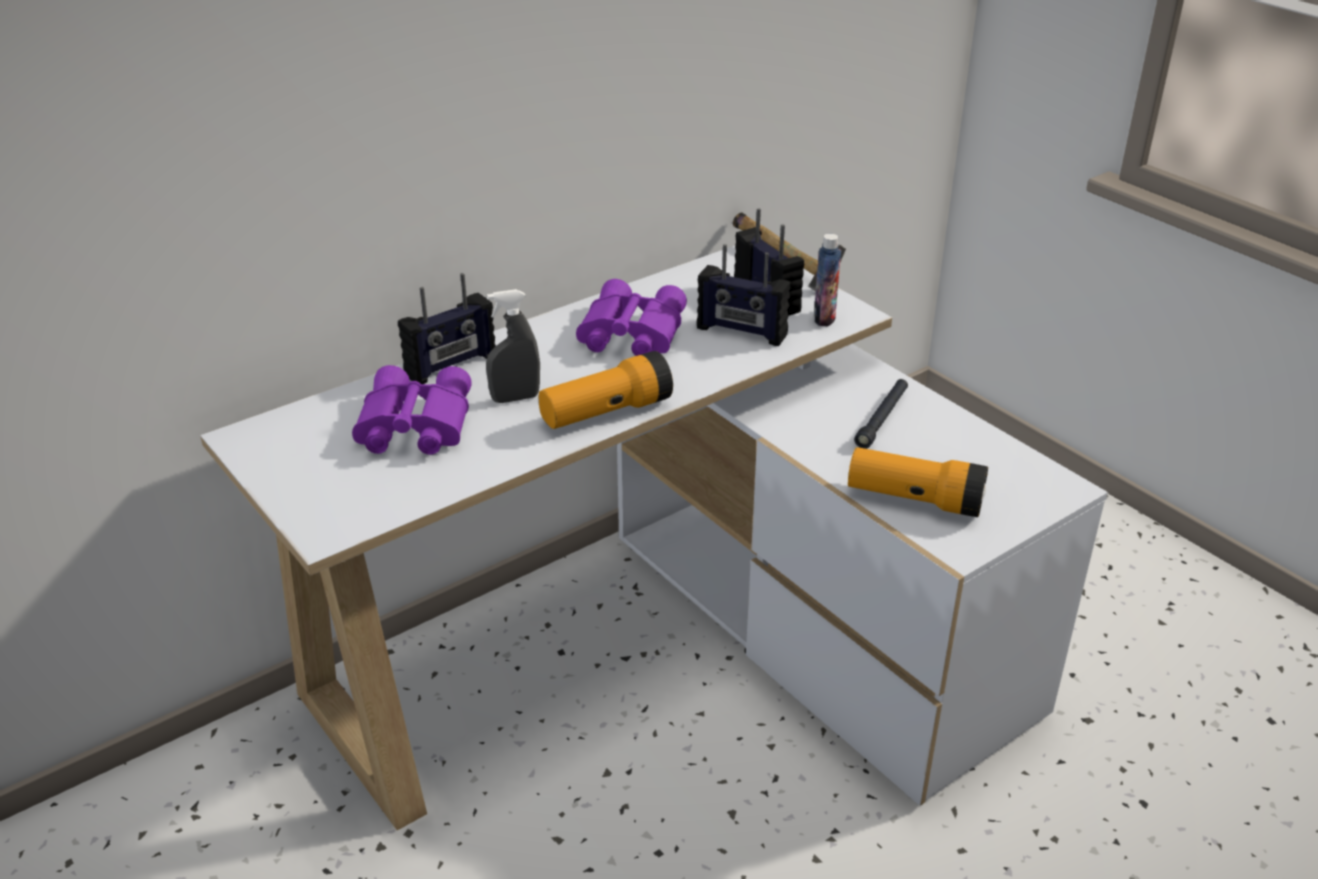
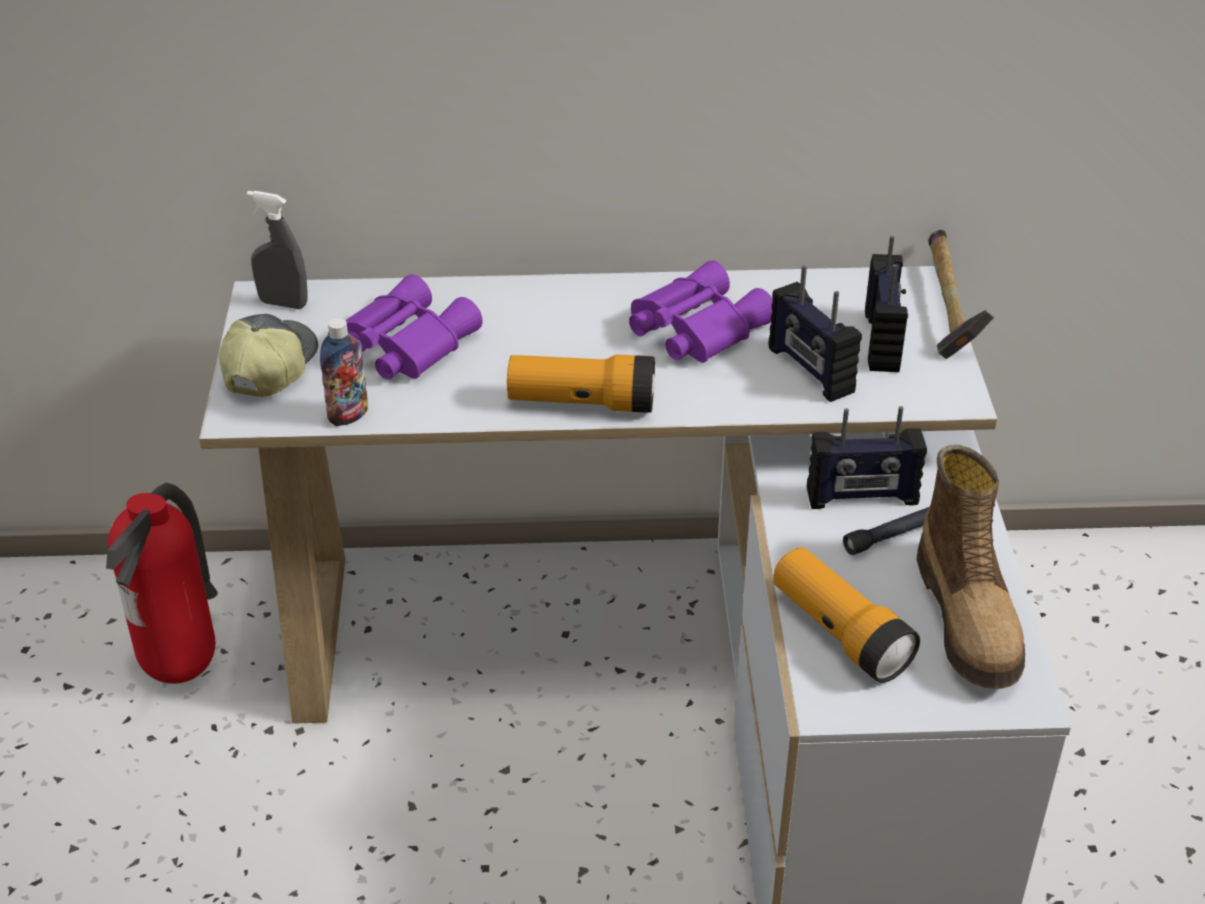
camera: 35 degrees right, 5 degrees up
(255, 841) = (183, 671): none -> fire extinguisher
(311, 486) = (268, 367): none -> cap
(451, 366) = (496, 297): radio -> radio (862, 498)
(515, 398) = (517, 353): grey spray bottle -> grey spray bottle (283, 303)
(824, 318) = (917, 390): bottle -> bottle (348, 415)
(979, 455) = (969, 618): none -> boot

